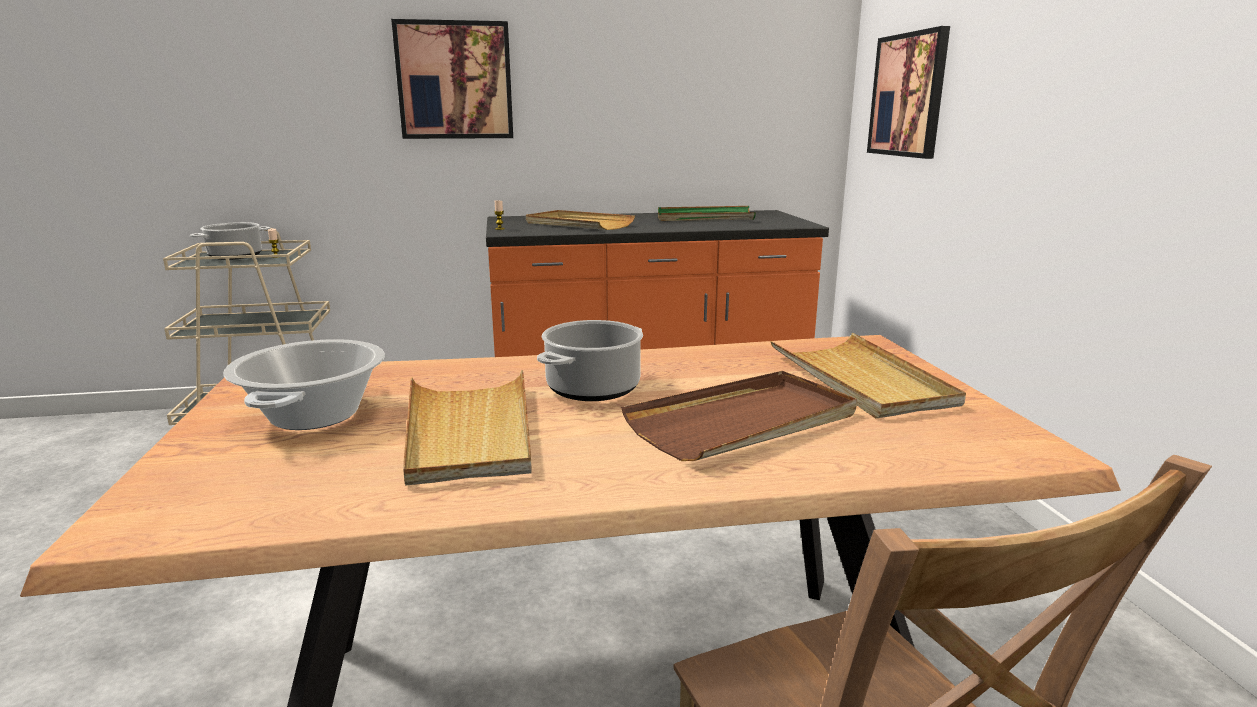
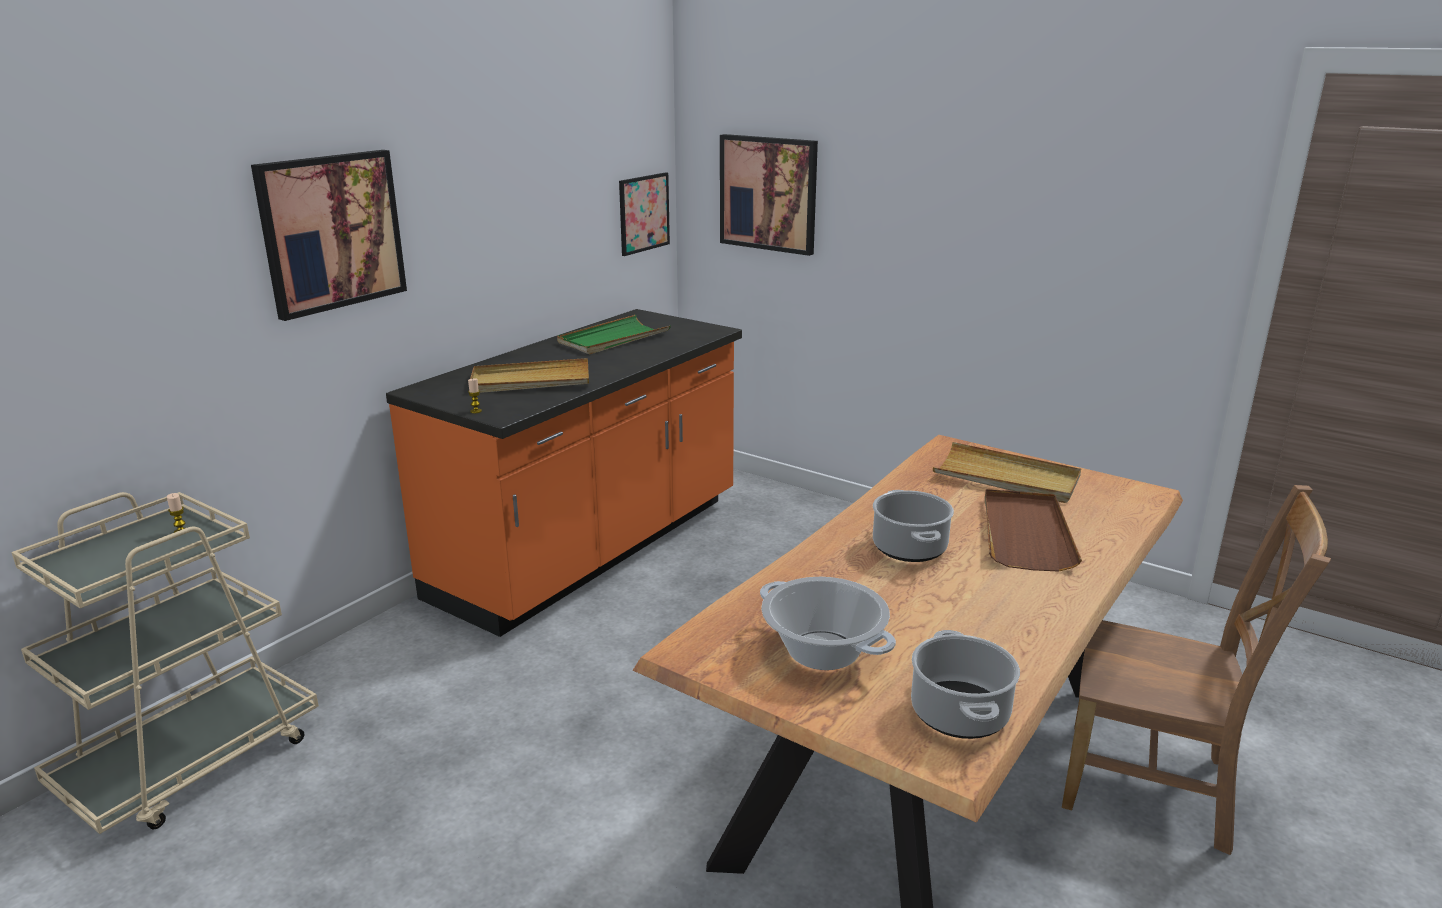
camera: 45 degrees left, 5 degrees up
(235, 256) = (114, 552): cooking pot -> cooking pot (960, 714)
(469, 431) = (931, 610): beige tray -> none
(801, 120) = (644, 213): none -> picture

